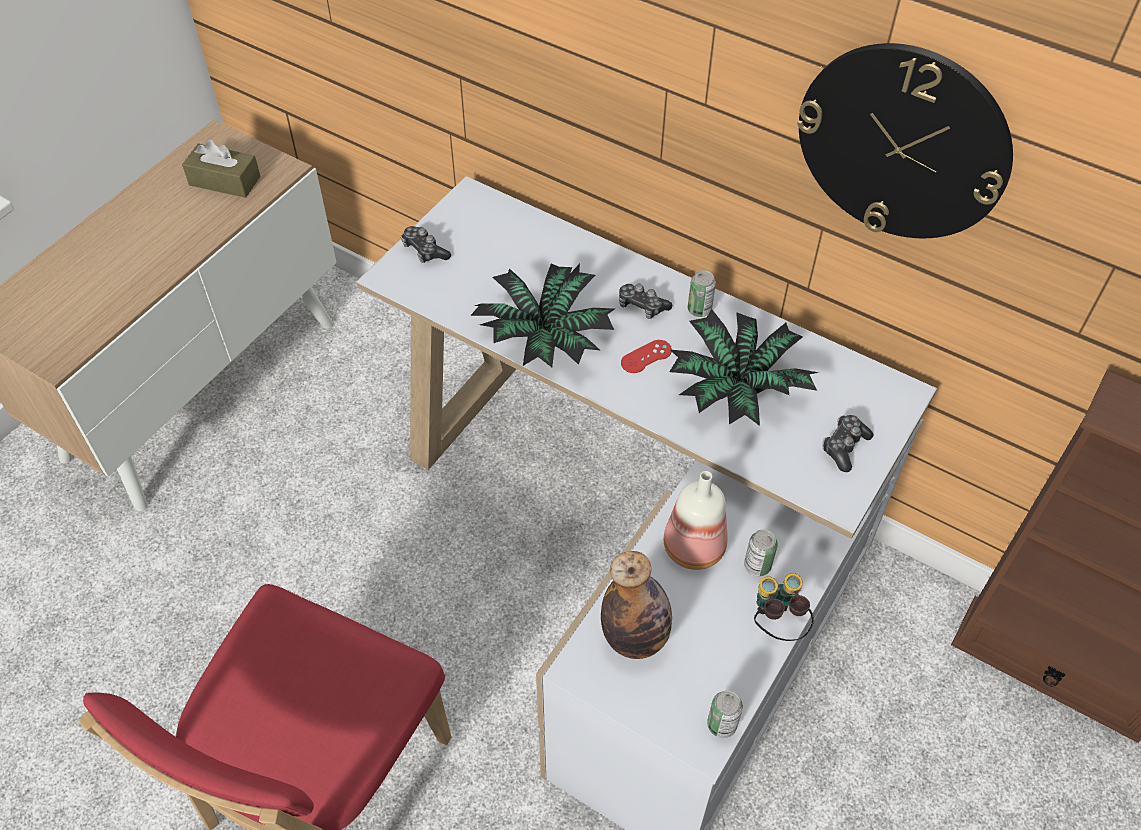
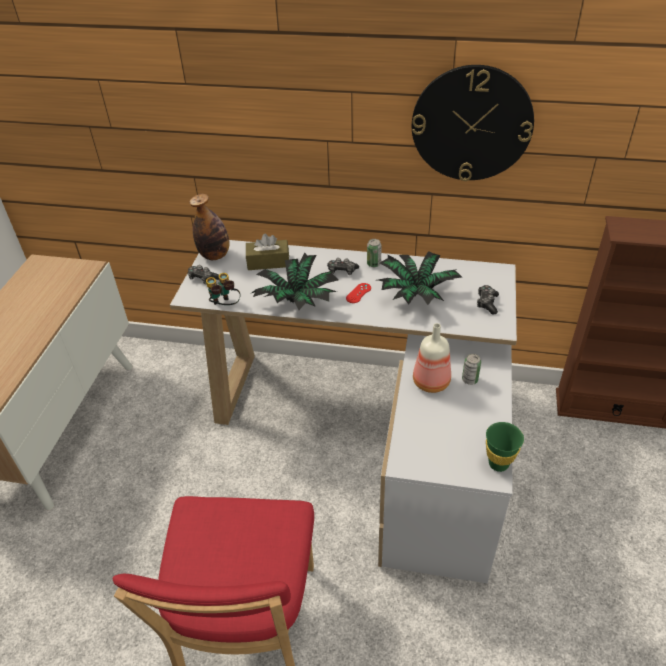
camera: 20 degrees left, 10 degrees down
(225, 181) = (54, 282): brown tissue box -> brown tissue box (268, 262)
(635, 637) = (425, 437): bottle -> bottle (215, 255)
(721, 725) = (498, 464): can -> green cup
(776, 624) = (497, 404): binoculars -> binoculars (224, 306)

